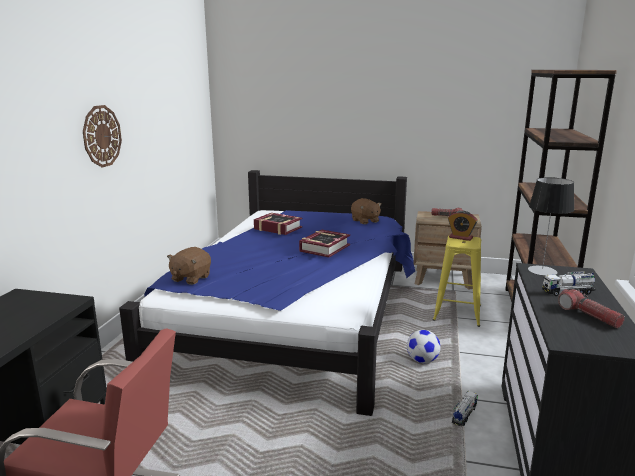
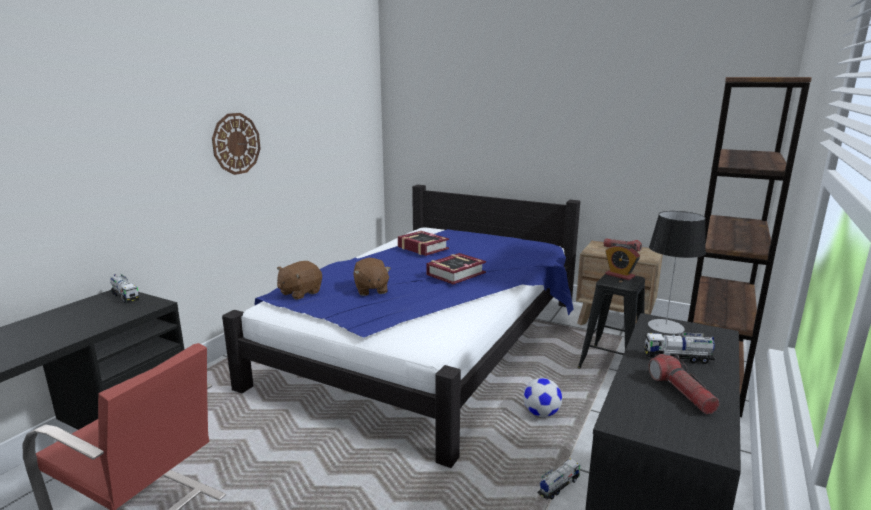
camera: 15 degrees right, 0 degrees up
(32, 297) = (125, 297): none -> toy truck
(365, 221) = (523, 247): brown plush toy -> brown plush toy (371, 290)
(457, 313) = (611, 363): yellow stool -> black stool

